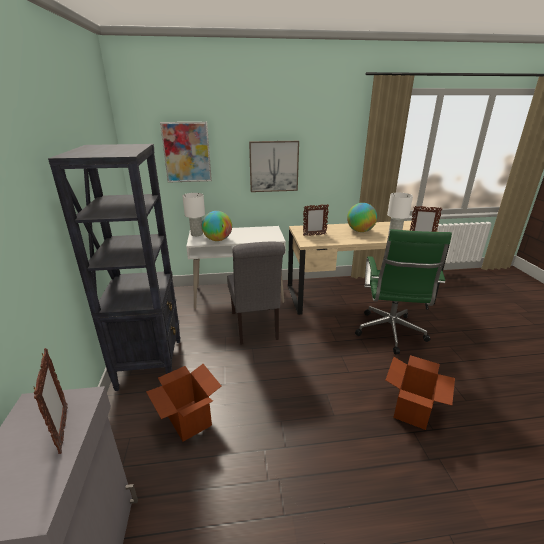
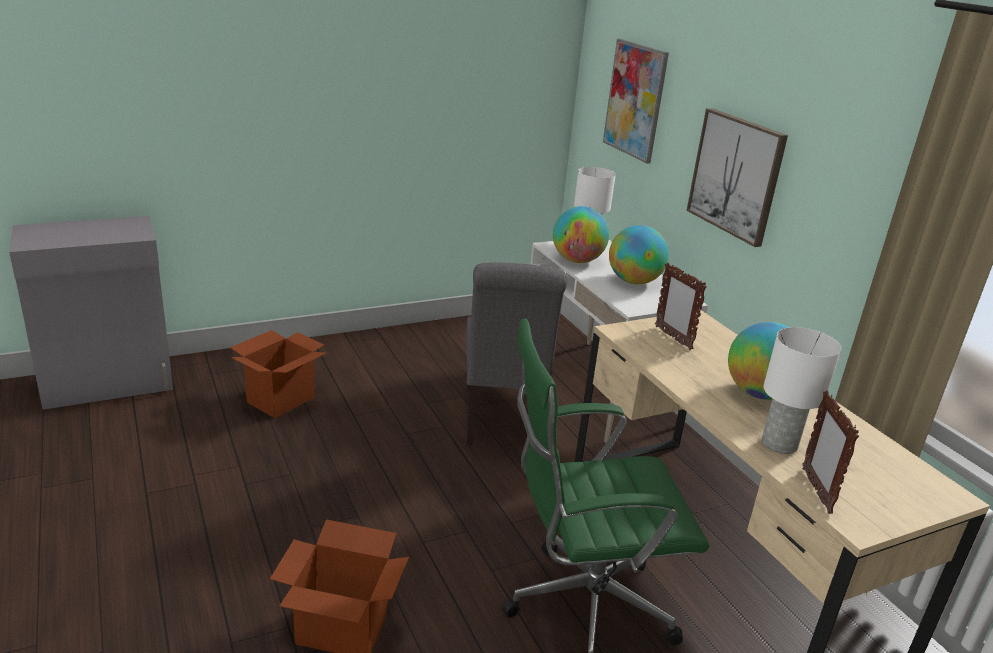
camera: 70 degrees right, 0 degrees up
(63, 429) = (103, 236): picture frame -> none
(151, 363) = (376, 350): black bookcase -> none
(249, 233) = (634, 281): none -> globe
(255, 327) = (502, 421): grey chair -> grey chair turned 60 degrees counterclockwise

